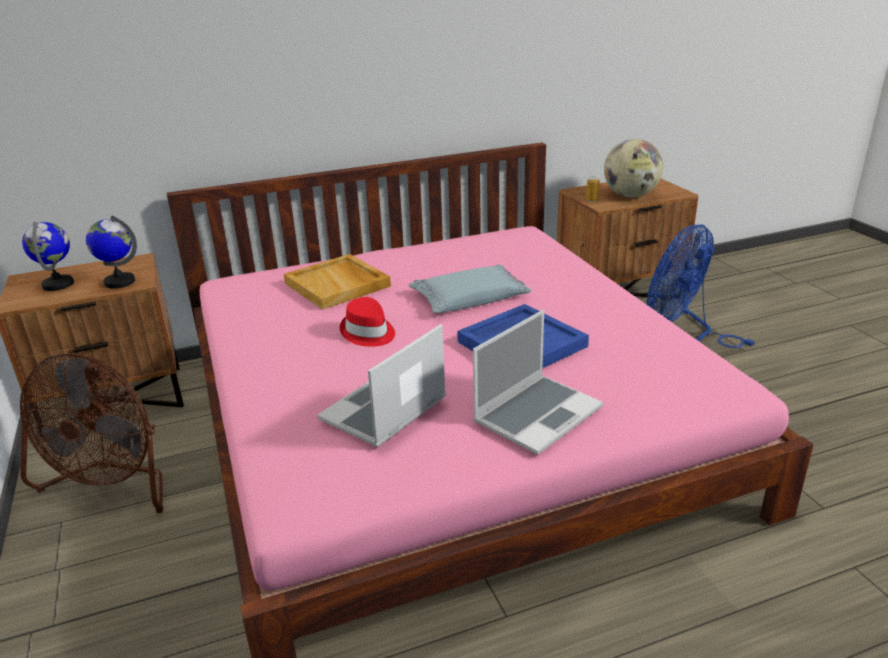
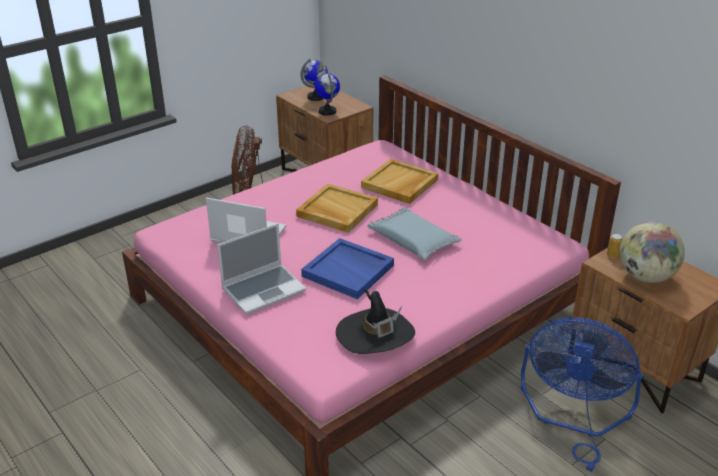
camera: 70 degrees right, 5 degrees up
(368, 333) = (336, 210): red hat -> beige tray
(537, 414) = (264, 289): laptop -> laptop turned 60 degrees counterclockwise
(664, 346) = (375, 334): none -> black hat

